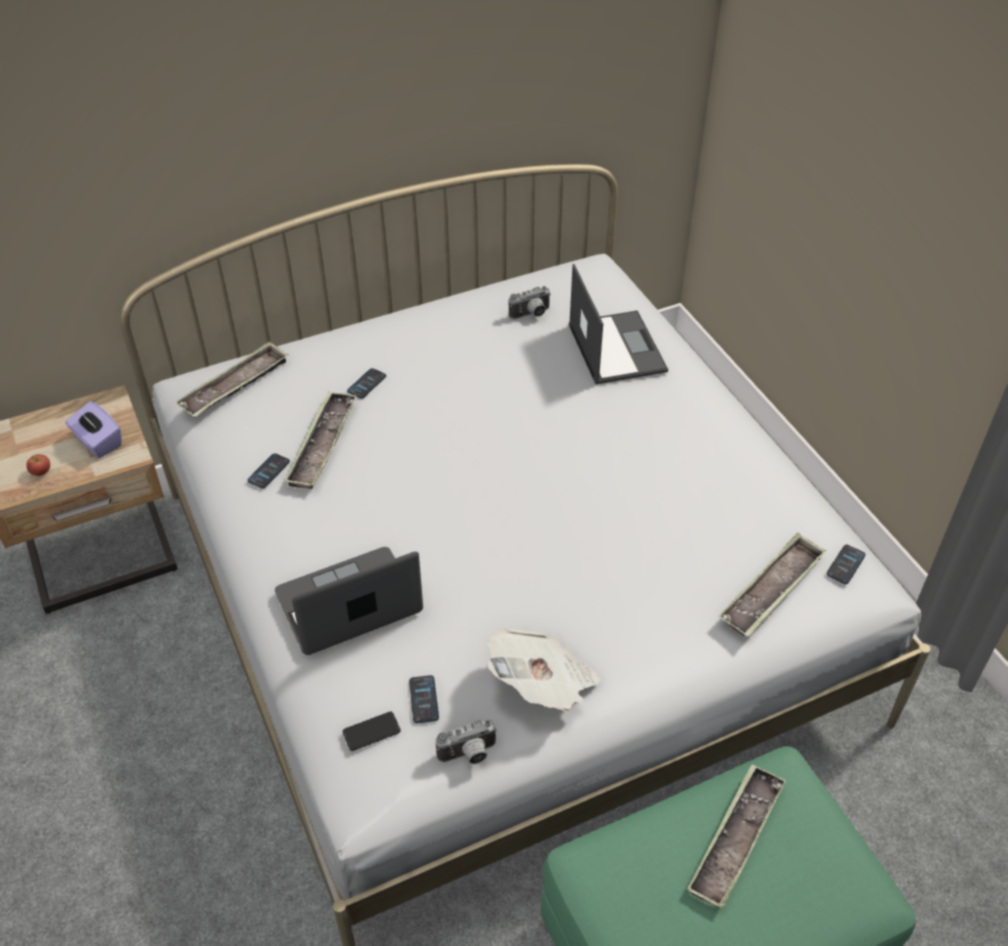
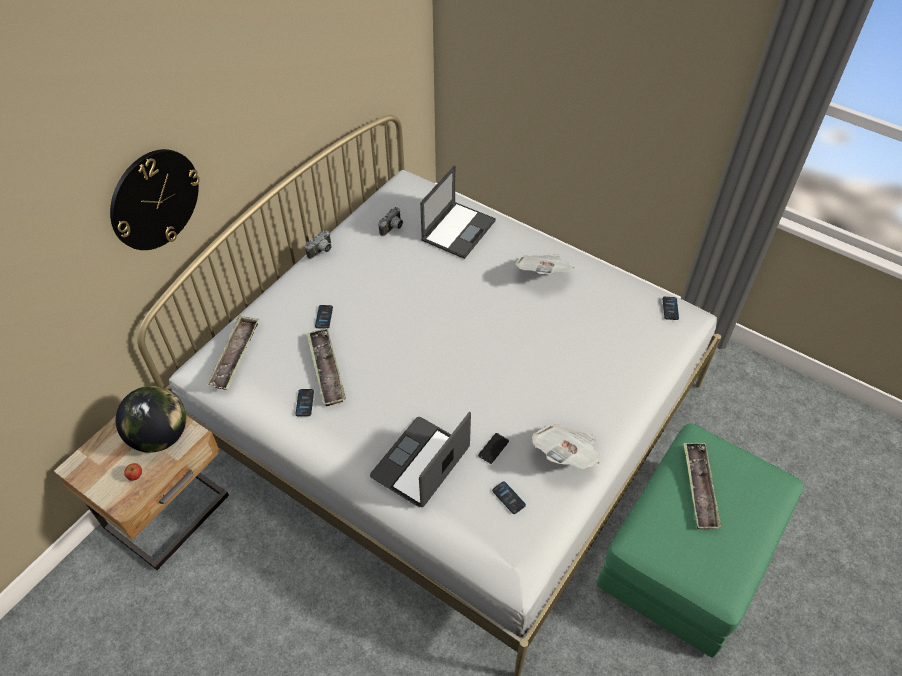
camera: 30 degrees left, 5 degrees up
(98, 442) = (160, 436): purple tissue box -> globe
(185, 140) = (154, 199): none -> wall clock
(371, 731) = (493, 532): phone -> phone (493, 448)
(469, 755) = (556, 516): camera -> camera (322, 251)
(616, 347) = (458, 229): laptop -> laptop turned 75 degrees clockwise
(690, 446) = (543, 274): none -> newspaper
(771, 590) = (645, 340): tray -> none

